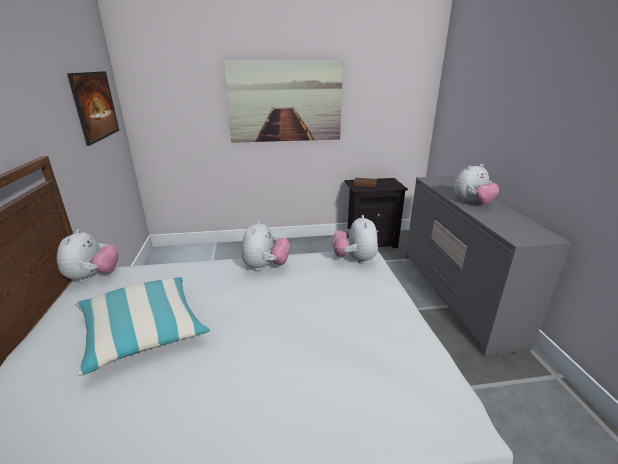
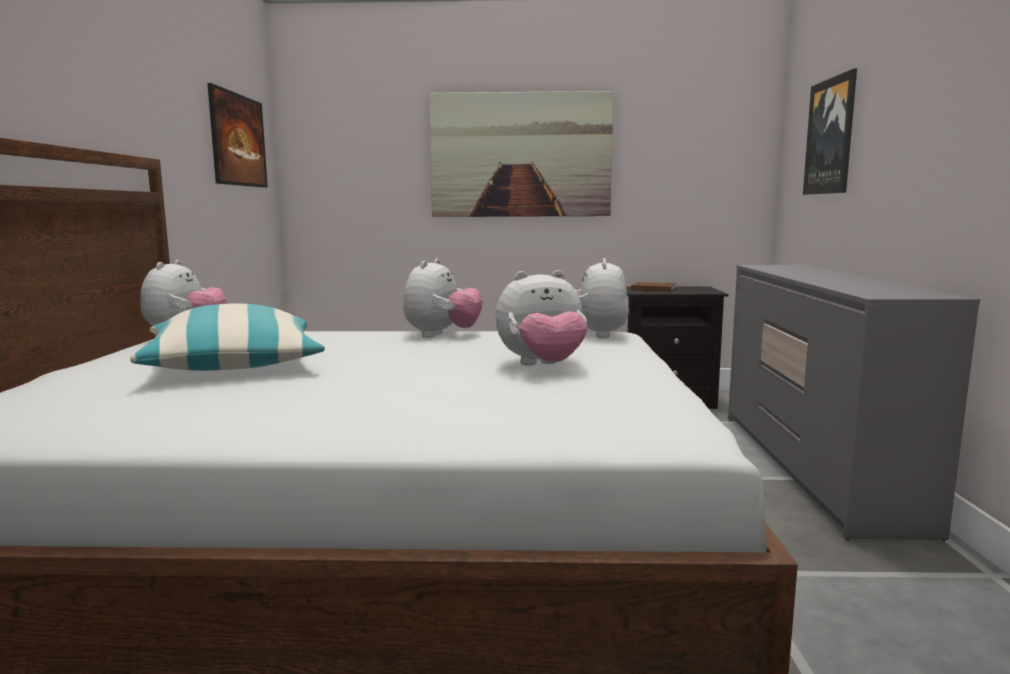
camera: 10 degrees right, 15 degrees down
(472, 203) = (820, 277): plush toy -> plush toy (542, 366)
(475, 103) = (831, 136): none -> picture

